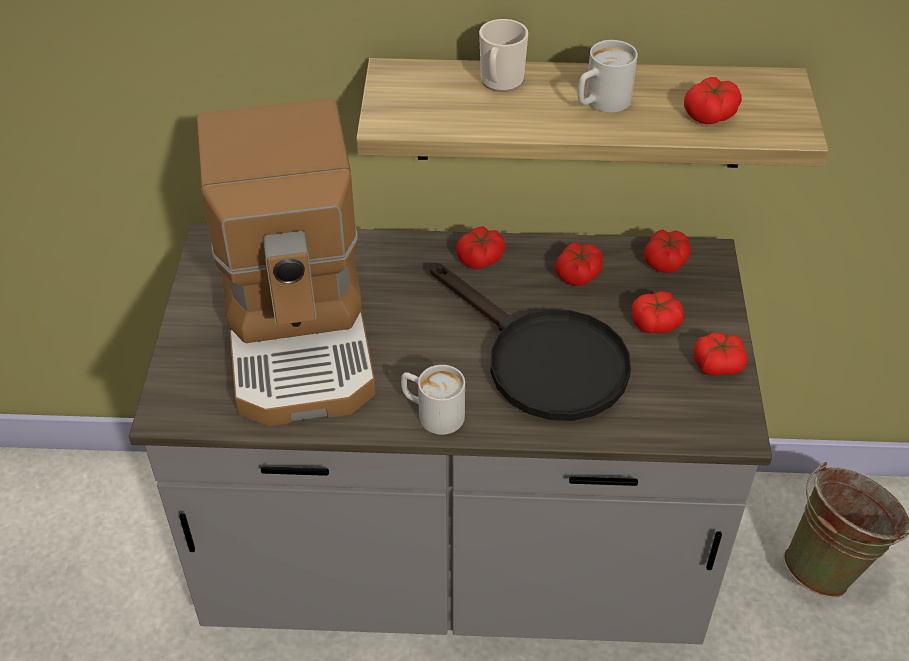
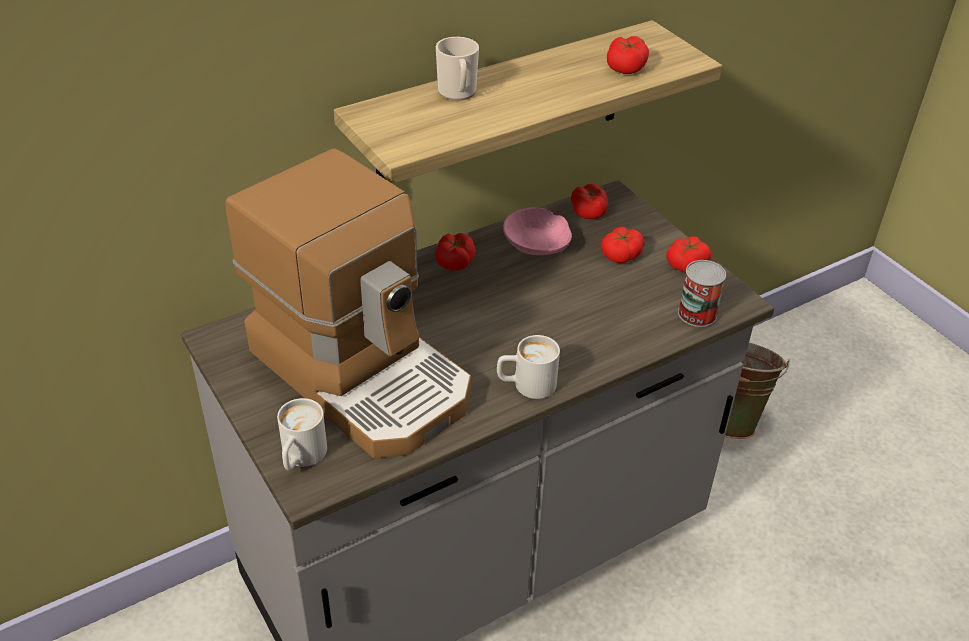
camera: 35 degrees left, 5 degrees down
(542, 360) = (569, 313): black frying pan -> none
(578, 274) = (537, 243): tomato -> pink bowl
(600, 103) = (545, 84): white mug -> white mug (301, 458)
(676, 423) = (697, 314): none -> can

